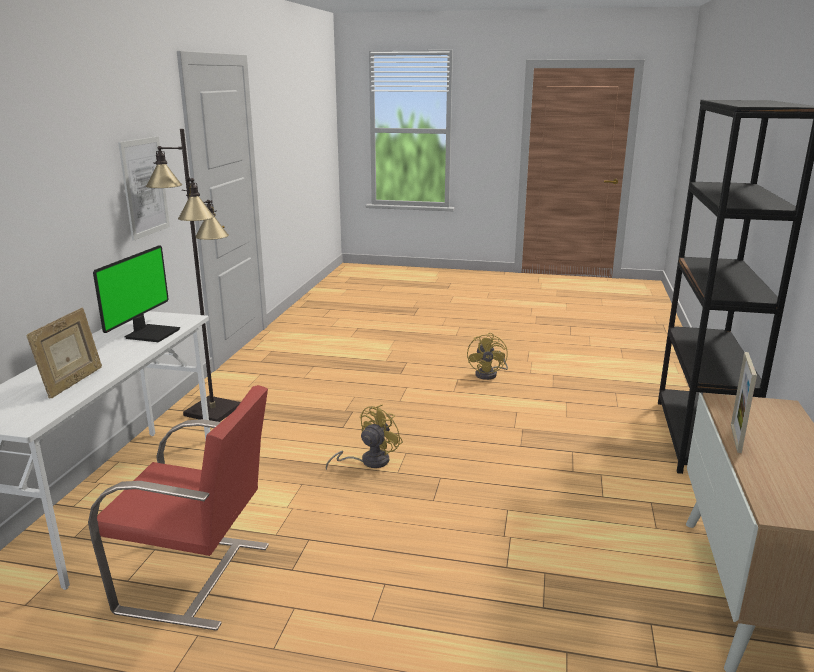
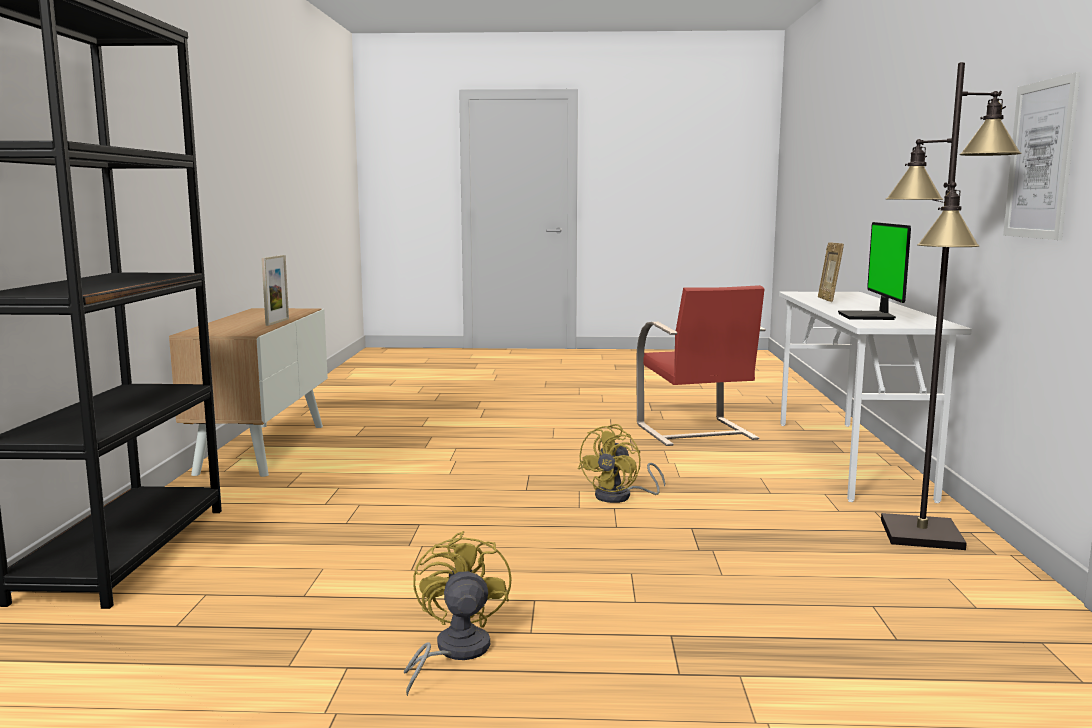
camera: 170 degrees right, 10 degrees down
(197, 578) = (696, 432): red chair -> red chair turned 105 degrees counterclockwise

